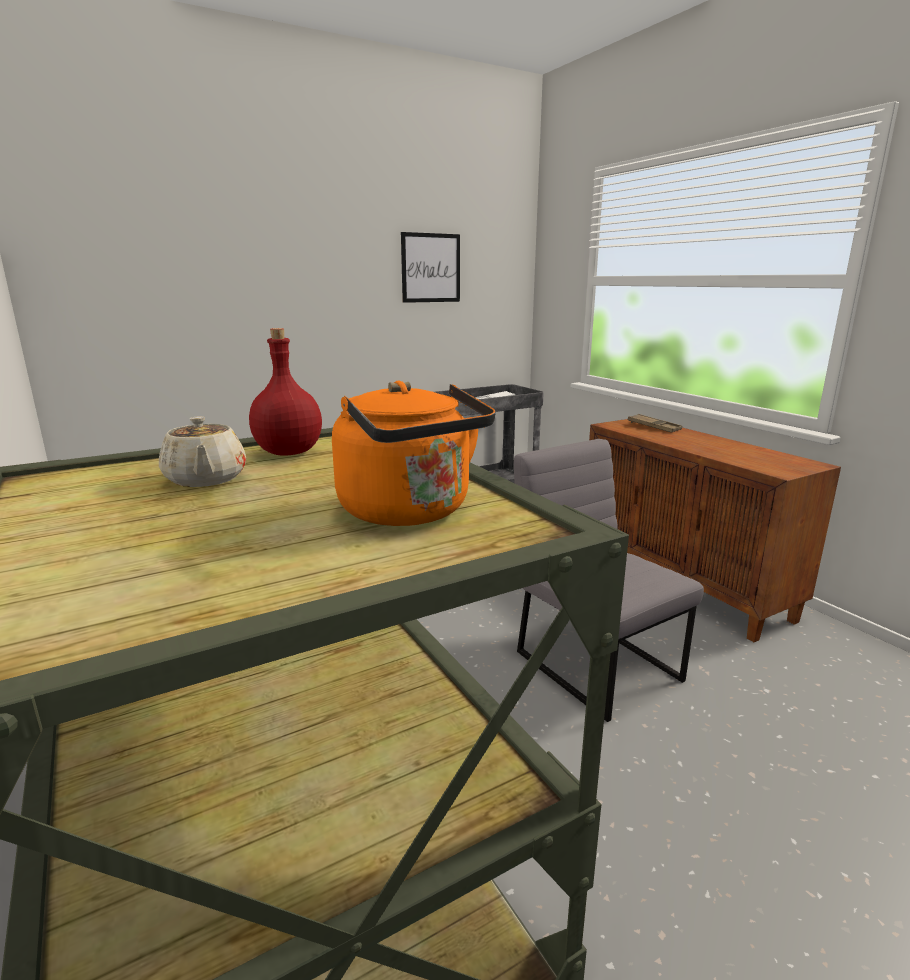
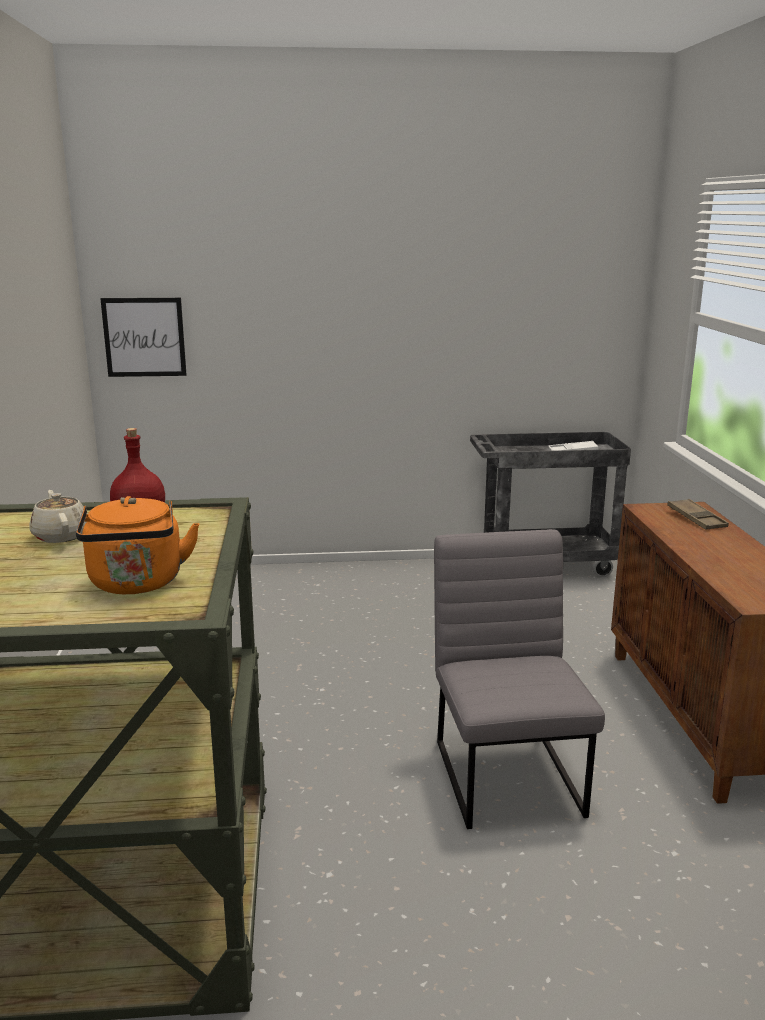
camera: 25 degrees right, 0 degrees up
(205, 480) = (61, 536): beige teapot -> beige teapot turned 150 degrees clockwise
(431, 268) = (503, 291): picture -> picture (144, 337)

